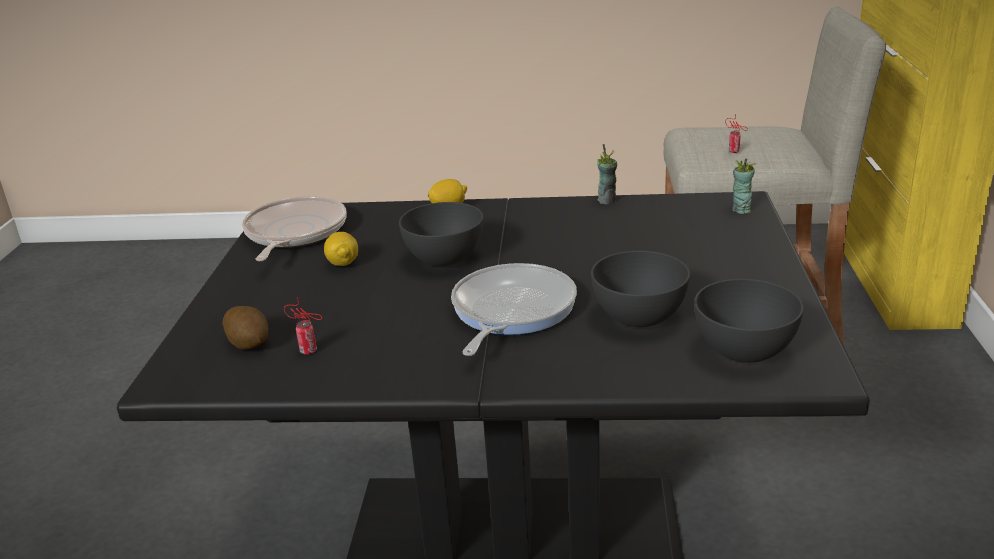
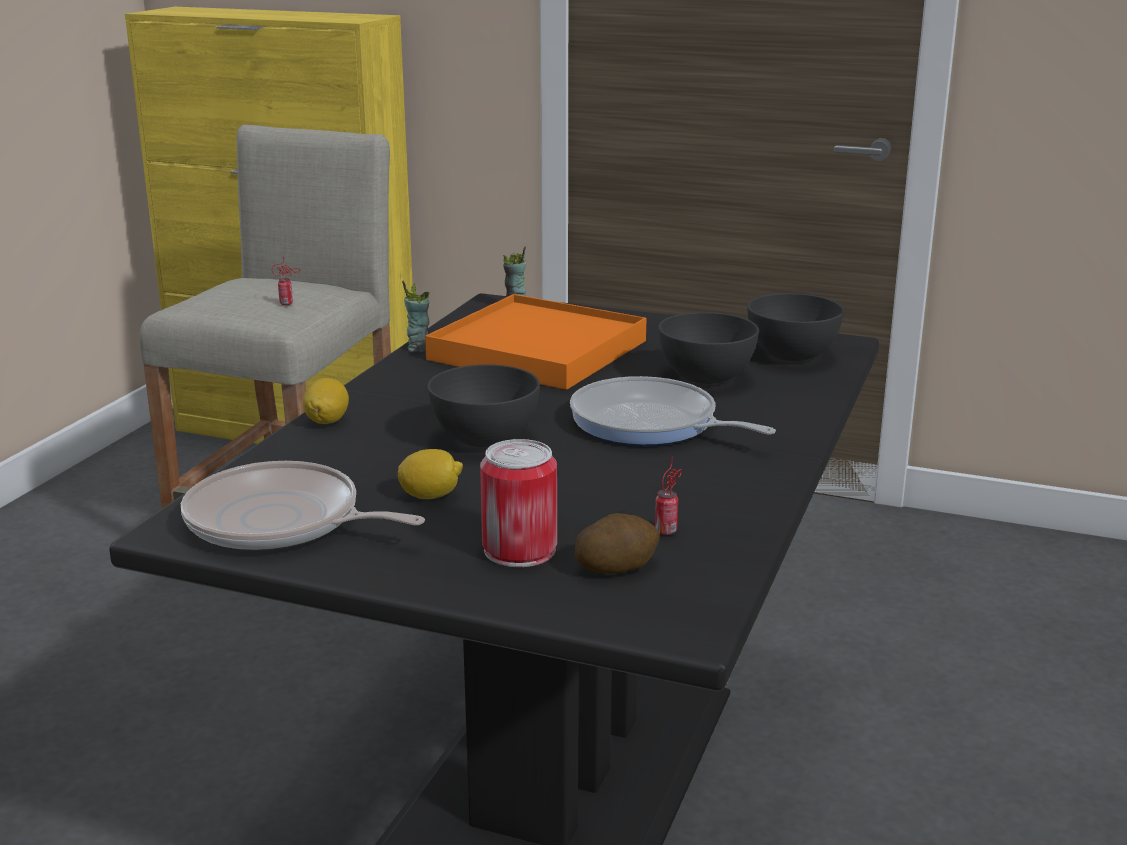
camera: 75 degrees left, 5 degrees down
(270, 306) = (519, 549): none -> can
(643, 239) = (537, 350): none -> orange tray

